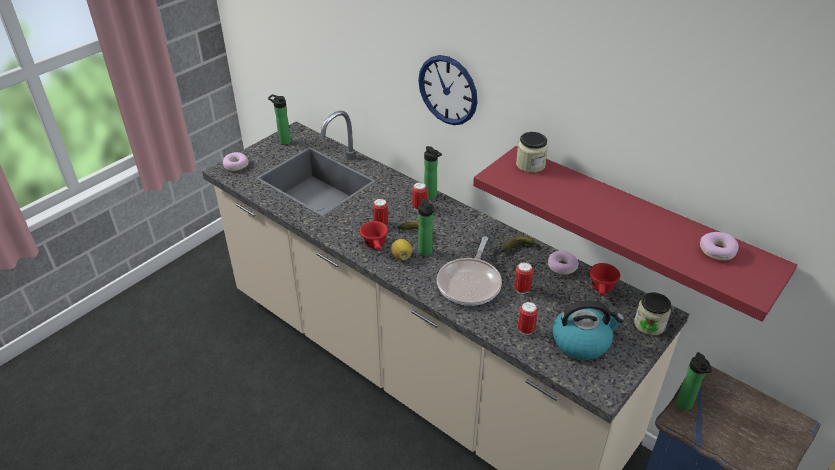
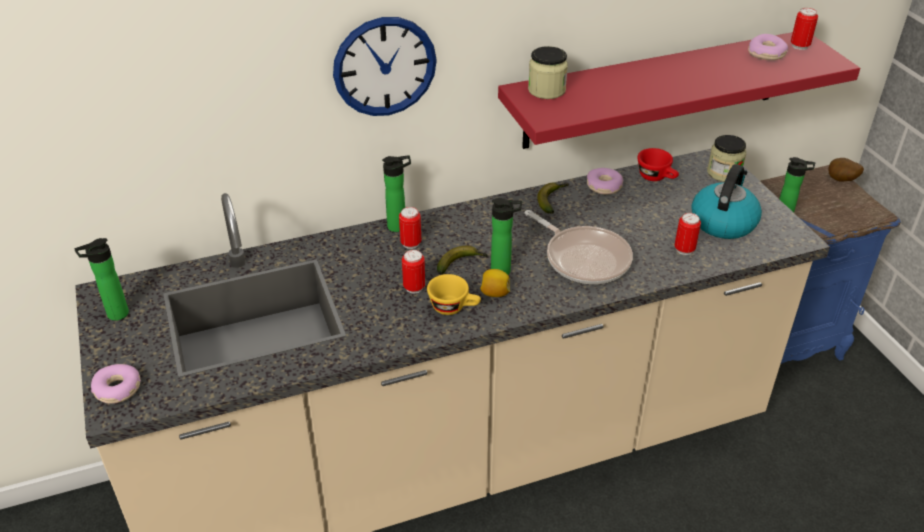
camera: 60 degrees left, 0 degrees up
(375, 245) = (454, 307): red cup -> yellow cup
(522, 289) = (620, 226): can -> can (799, 46)
(793, 432) = (841, 181): none -> potato

